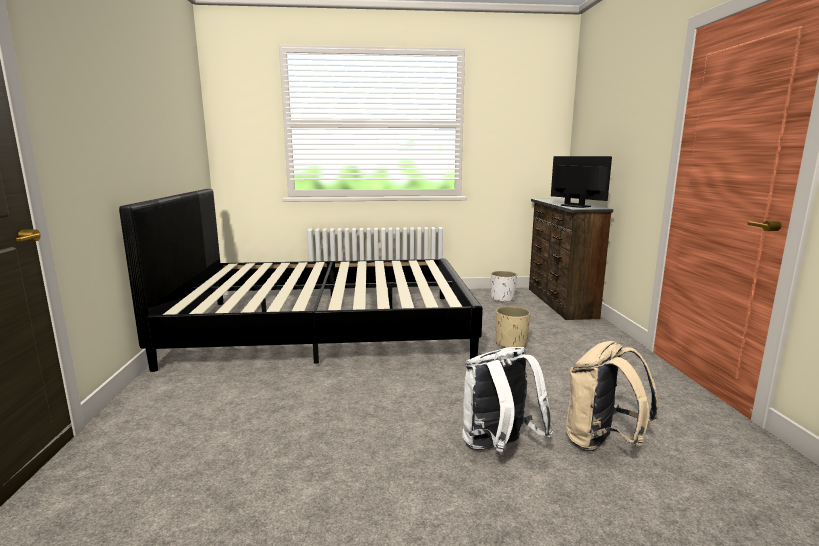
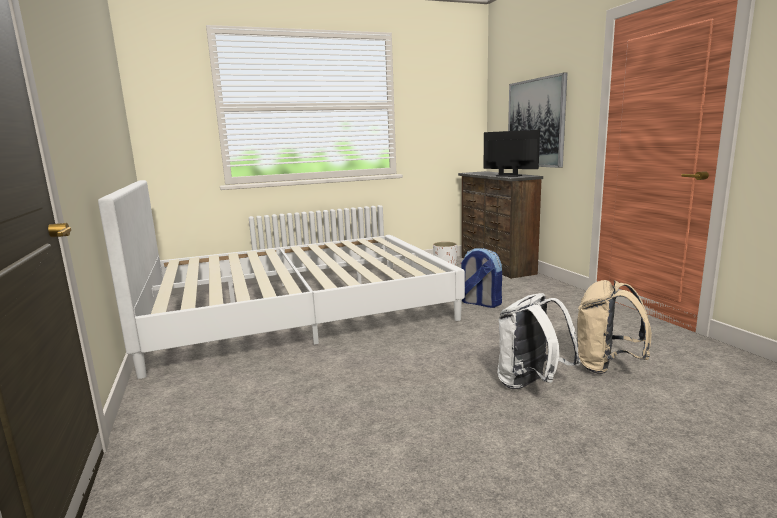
camera: 15 degrees left, 0 degrees up
(326, 327) = (297, 311): black bed -> white bed
(510, 344) = (480, 303): beige planter -> backpack
(612, 148) = (536, 123): none -> picture

